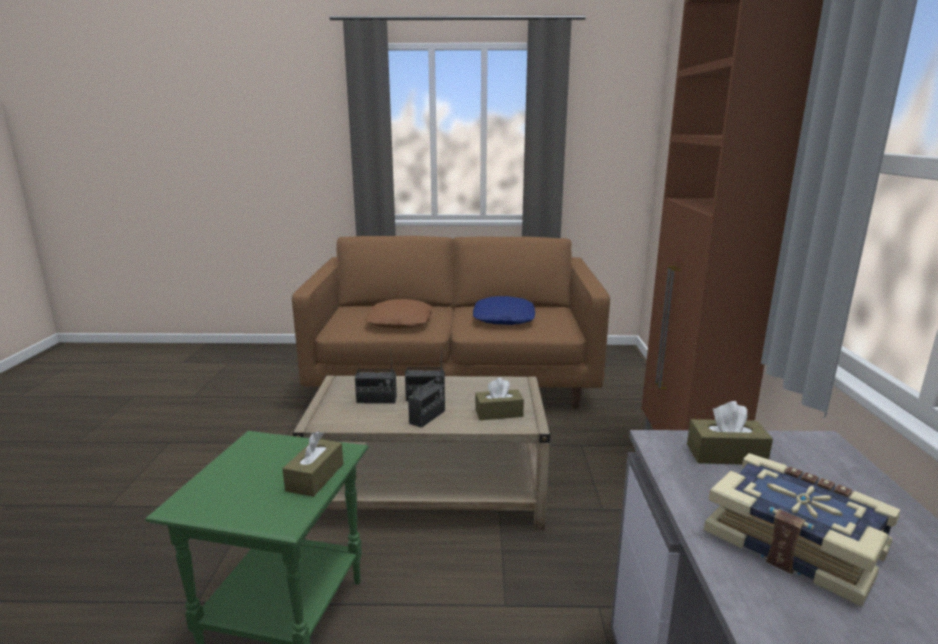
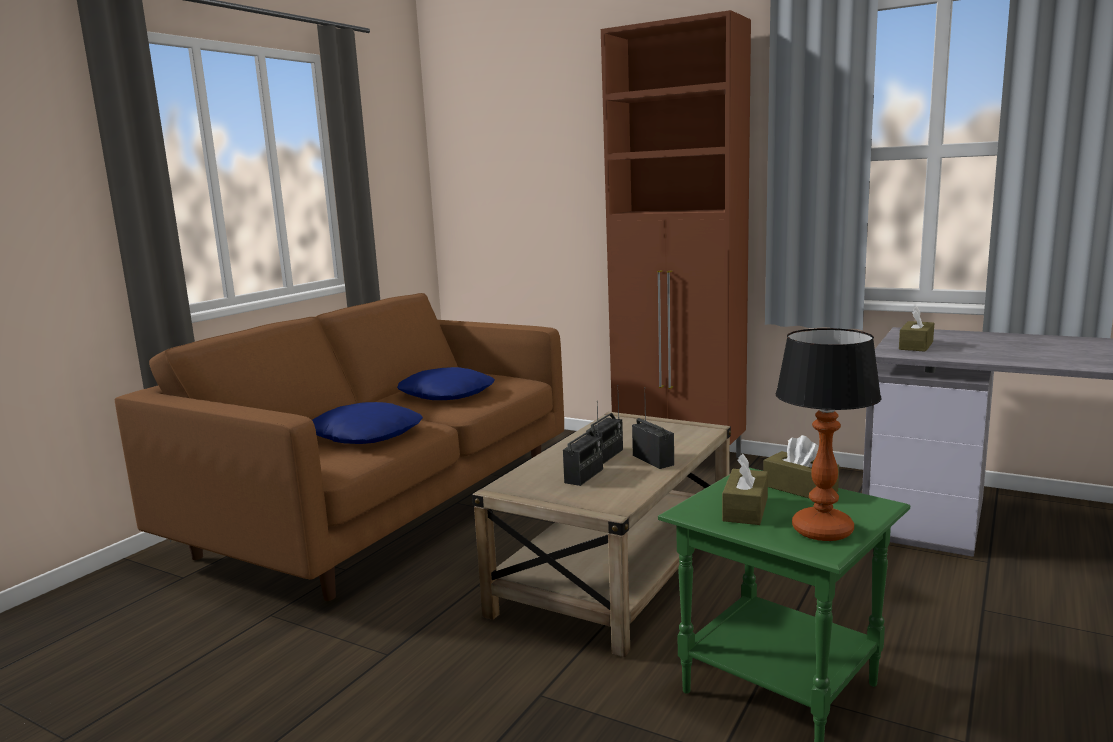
camera: 60 degrees left, 5 degrees down
(217, 499) = (822, 531): none -> table lamp
(400, 322) = (367, 434): brown pillow -> blue pillow
(499, 413) = (674, 434): brown tissue box -> brown tissue box (745, 509)
(795, 541) = (1018, 351): book -> none

